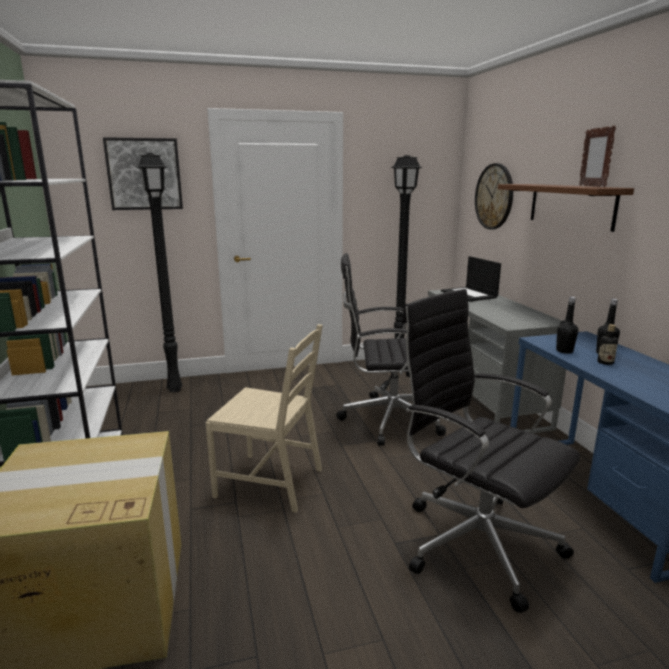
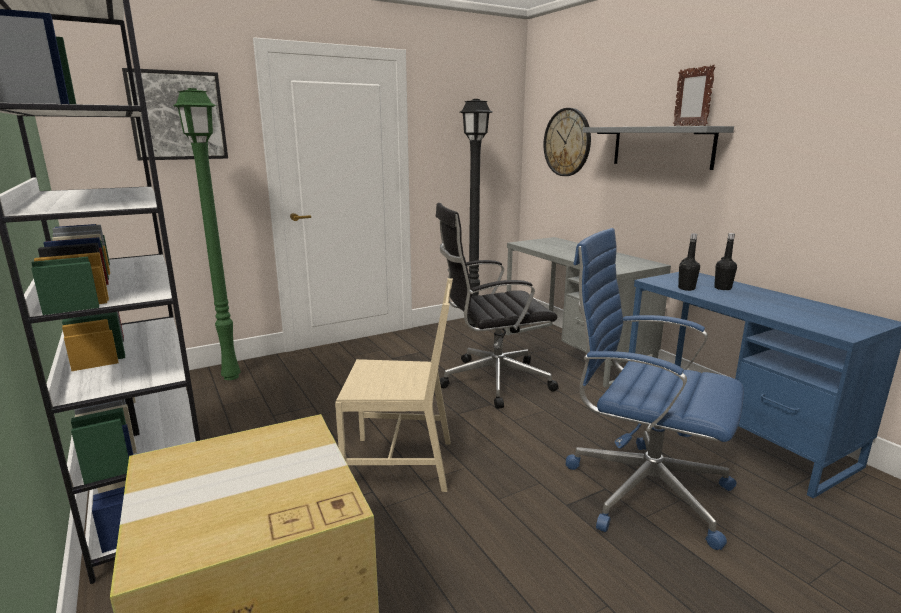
camera: 15 degrees left, 0 degrees up
(175, 389) = (232, 376): black floor lamp -> green floor lamp
(469, 294) = (551, 244): laptop -> none
(475, 541) = (642, 489): black office chair -> blue office chair
(571, 205) = (661, 146): brown shelf -> grey shelf
(605, 362) = (730, 295): bottle -> none

